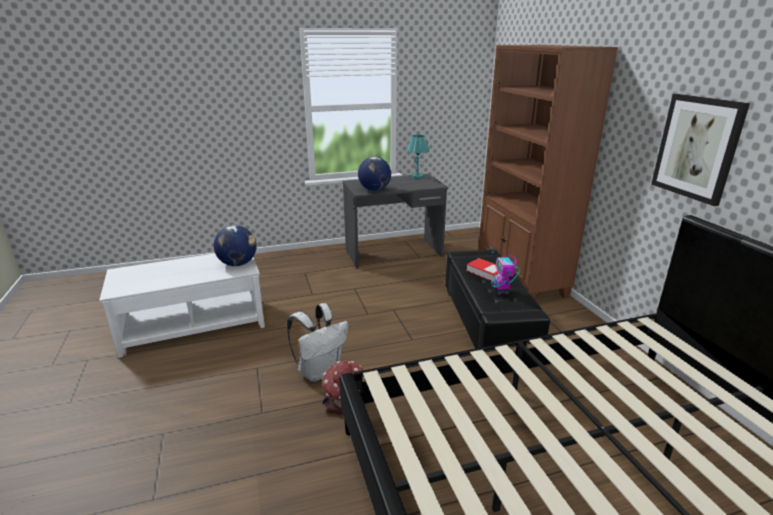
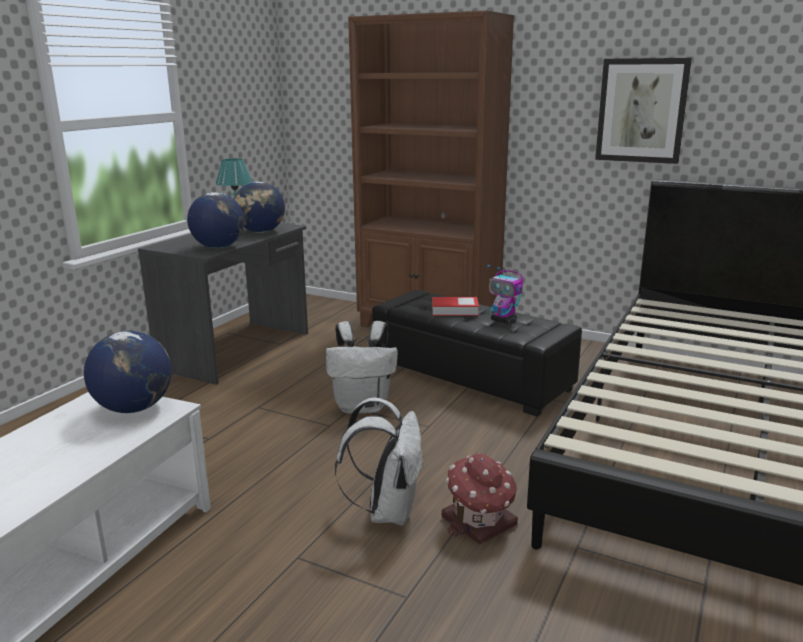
camera: 45 degrees left, 5 degrees down
(399, 311) = (363, 407): none -> white backpack
(415, 185) = (261, 232): none -> globe

